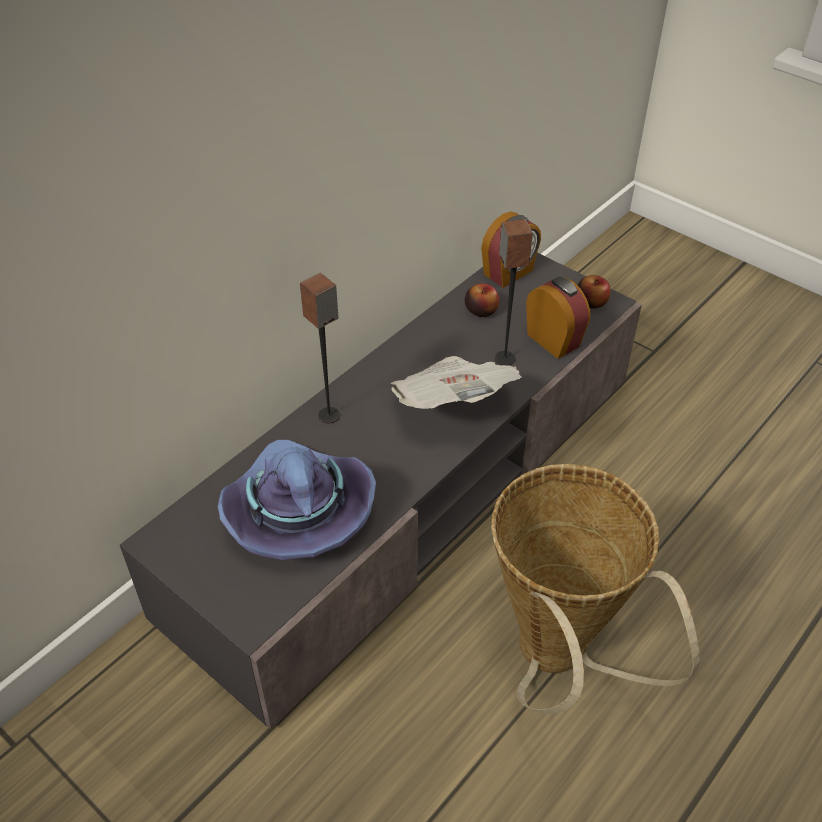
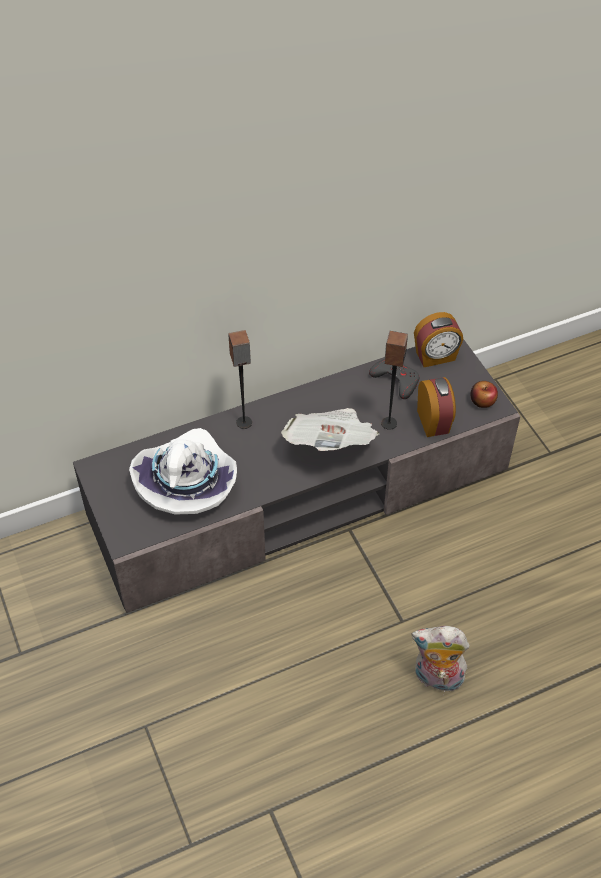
camera: 25 degrees right, 5 degrees up
(297, 512) = (187, 482): purple hat -> white hat
(481, 310) = (396, 380): apple -> grey game controller
(556, 661) = (329, 647): basket -> none
(703, 646) = (436, 679): none -> plush toy

